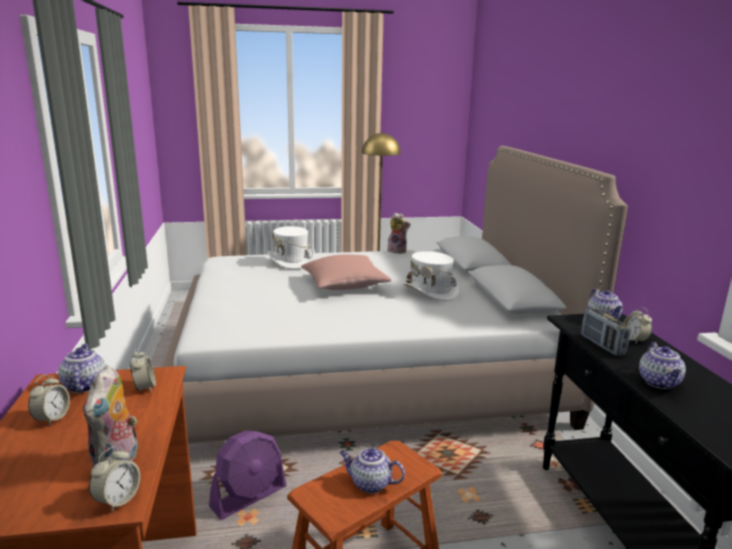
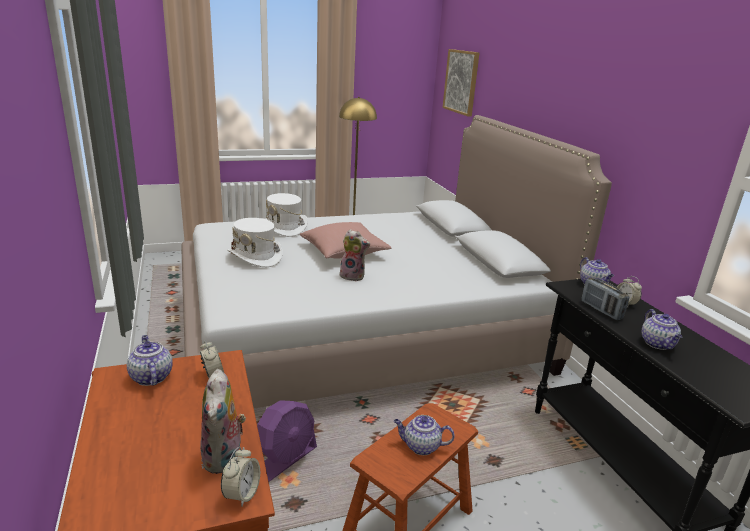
camera: 10 degrees left, 5 degrees up
(52, 418) = (135, 415): alarm clock -> none
(398, 251) = (380, 214): plush toy -> plush toy (353, 276)
(430, 291) = (425, 256): white hat -> white hat (255, 257)
(491, 114) = (461, 82): none -> picture

